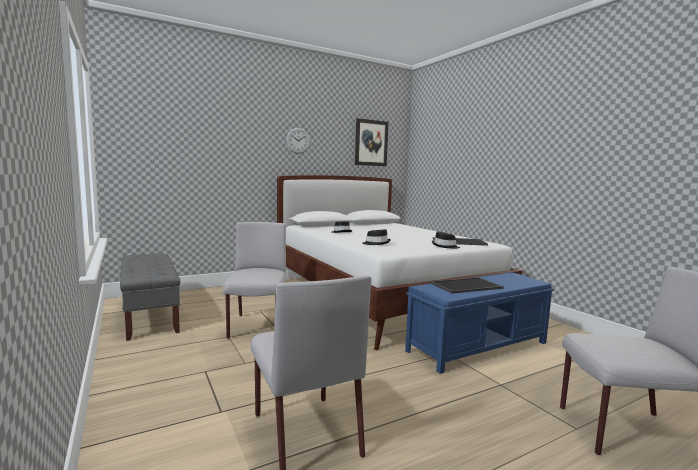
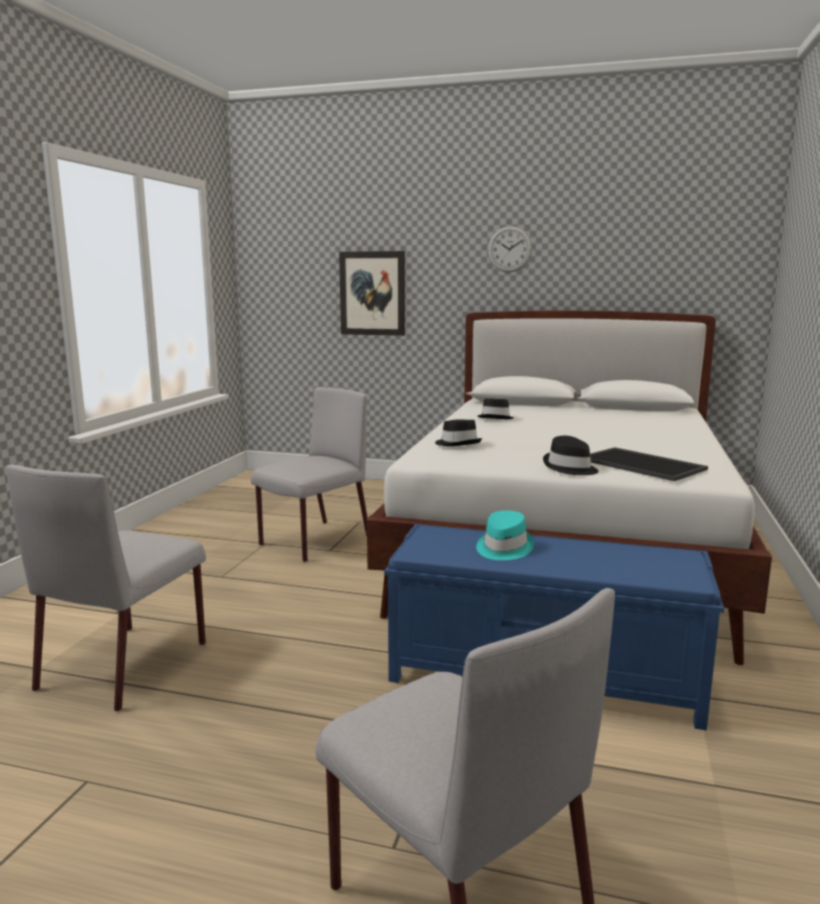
camera: 45 degrees right, 5 degrees up
(150, 315) = (247, 498): grey bench -> none
(371, 143) = (672, 241): picture -> picture (372, 293)
(466, 286) = (503, 548): tray -> turquoise hat

